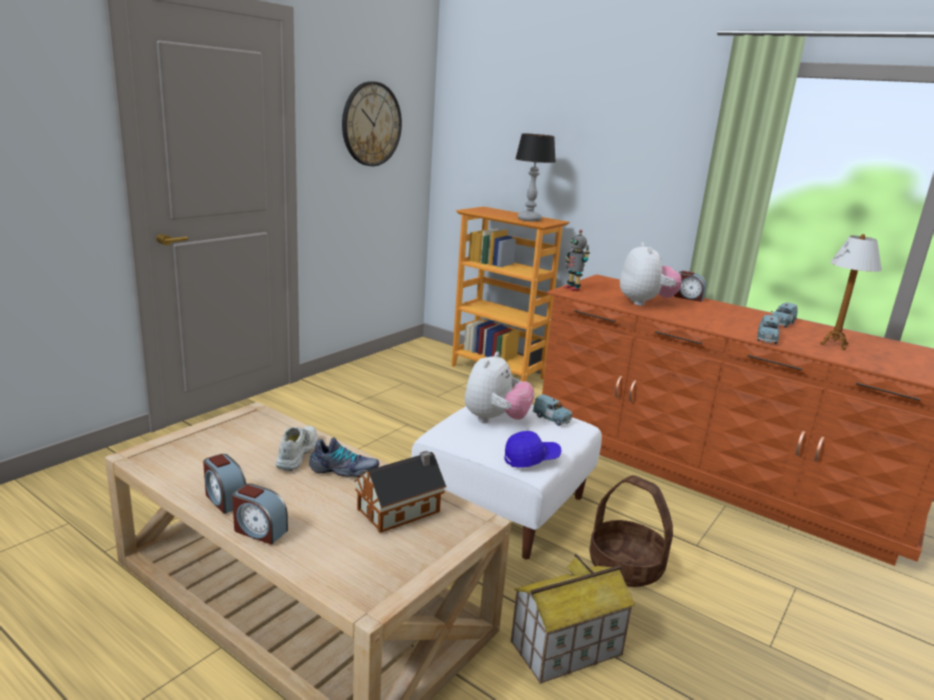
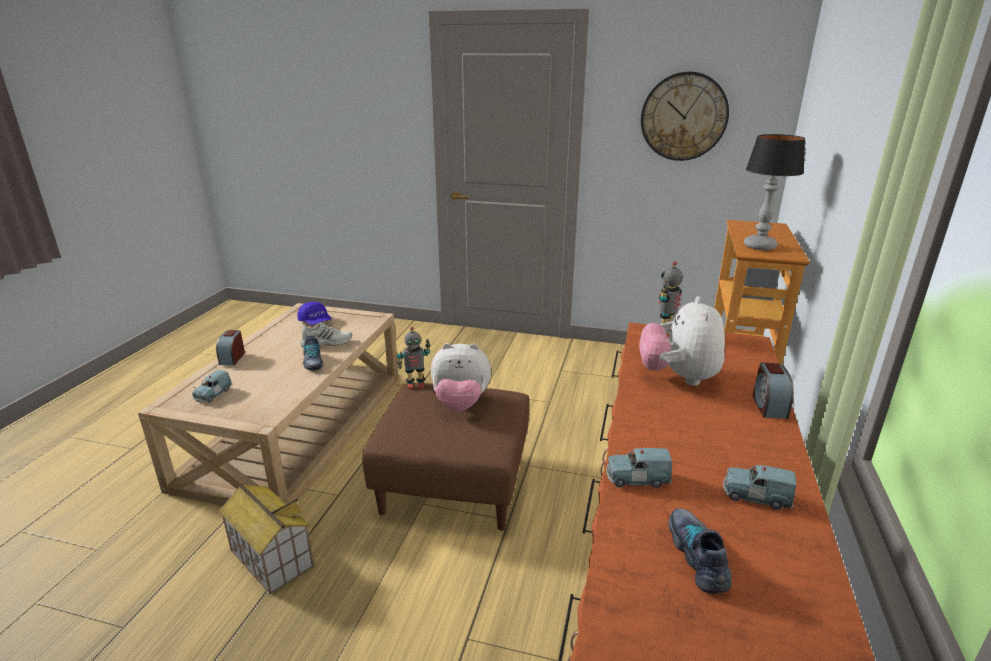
camera: 70 degrees right, 5 degrees up
(225, 499) = (263, 341): alarm clock -> none
(402, 510) = (268, 391): toy house -> none
(436, 432) = (415, 385): none -> toy robot
(503, 505) = (454, 483): white ottoman -> brown ottoman
(531, 459) = (397, 434): blue cap -> blue cap (315, 322)
(552, 418) = (490, 431): blue toy car -> blue toy car (213, 394)
(626, 566) = (398, 581): basket -> none
(645, 303) = (678, 377): plush toy -> plush toy turned 120 degrees clockwise
(834, 345) = (698, 555): table lamp -> shoe

